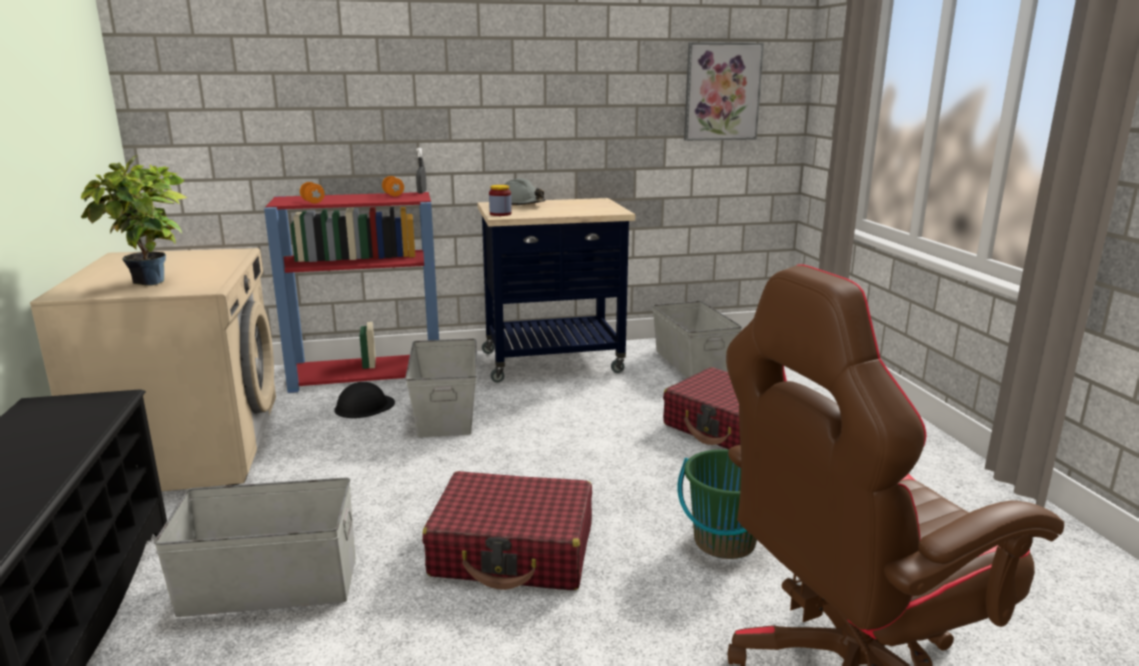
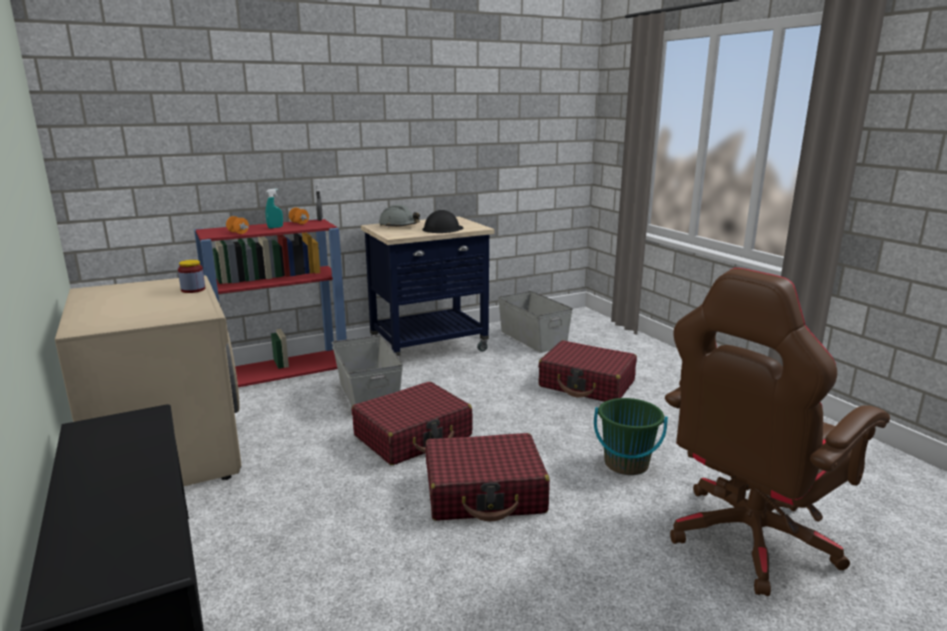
camera: 15 degrees left, 0 degrees up
(152, 284) = (150, 314): potted plant -> none
(271, 586) = (313, 548): grey storage box -> none
(360, 198) = (275, 227): none -> turquoise spray bottle
(364, 406) = (297, 399): black hard hat -> black hard hat (442, 229)
(469, 467) = (413, 436): none -> red suitcase
(500, 214) = (392, 234): jar -> jar (193, 289)
(722, 92) = (537, 132): picture -> none

